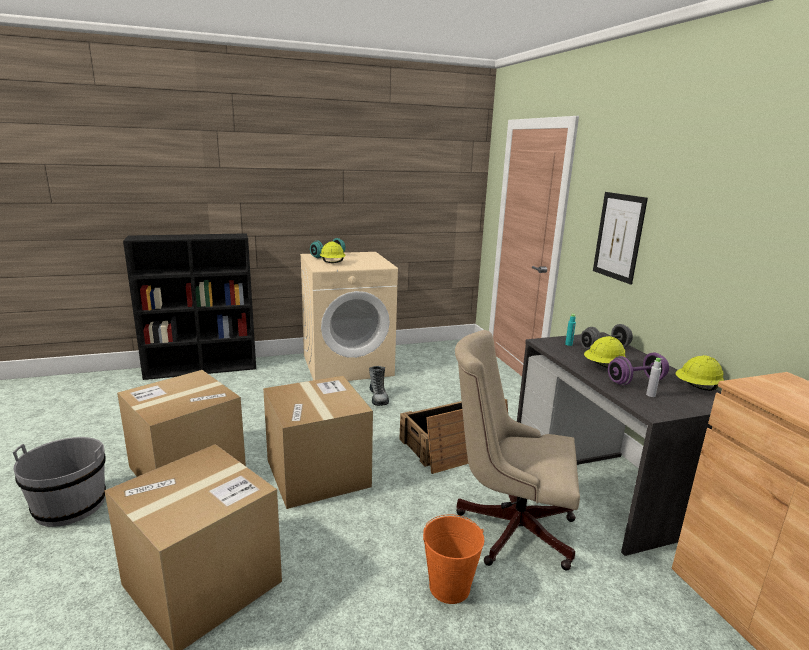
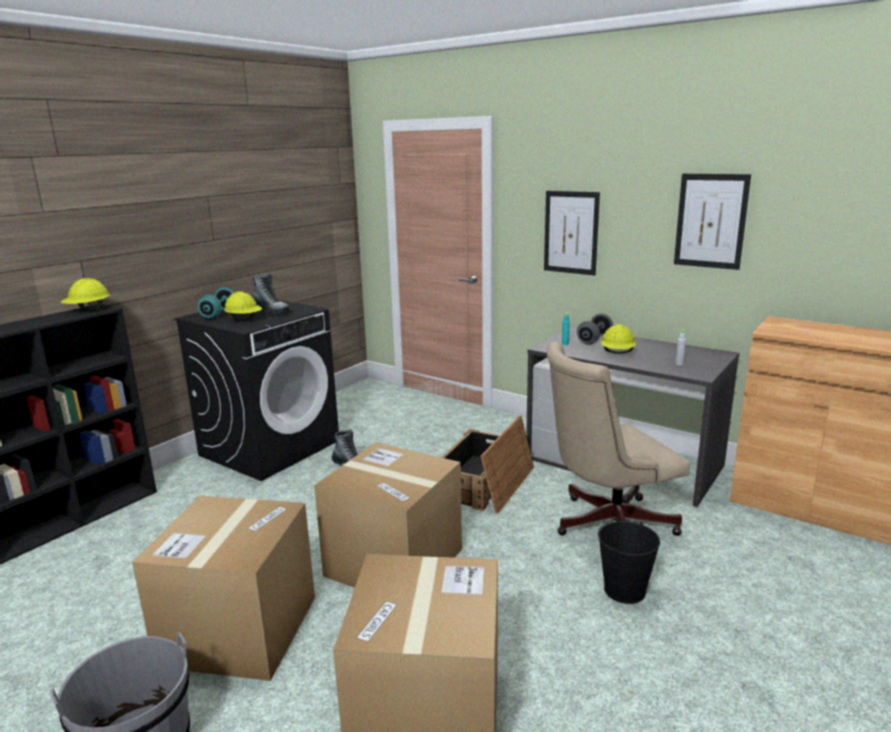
camera: 35 degrees left, 0 degrees up
(348, 365) = (270, 447): beige washing machine -> black washing machine
(360, 261) = (272, 311): none -> boot
(449, 587) = (625, 590): orange bucket -> black bucket
(635, 381) = (654, 357): purple dumbbell -> none
(697, 388) = (694, 350): yellow hard hat -> yellow hard hat (88, 310)
(746, 243) = (710, 221): none -> picture

